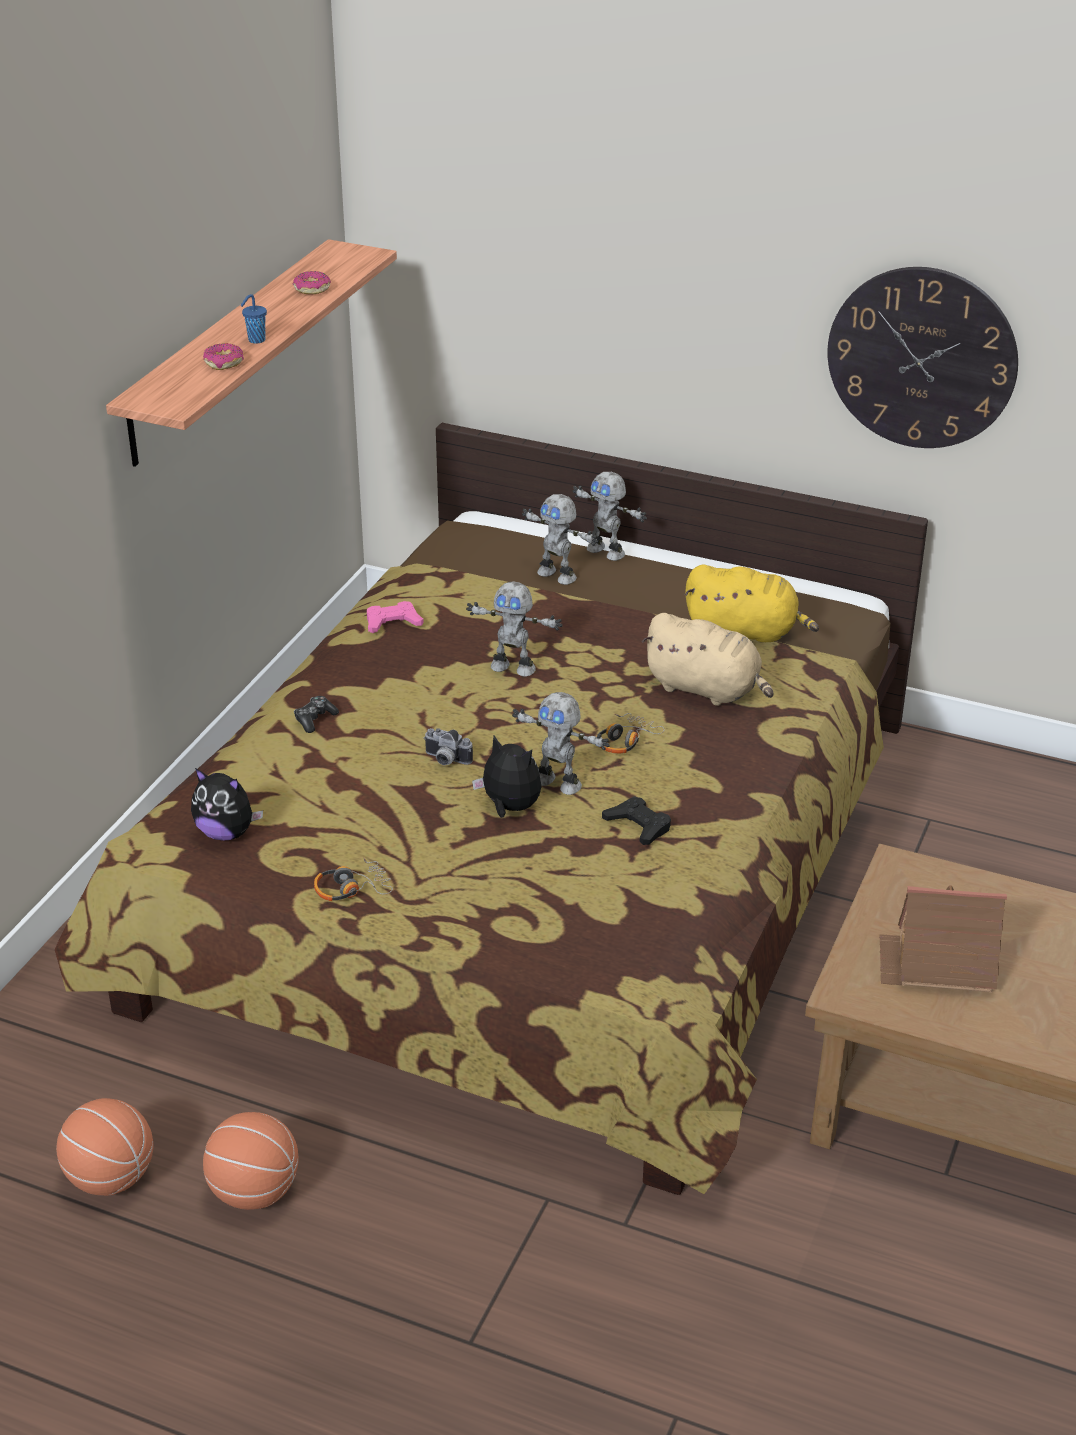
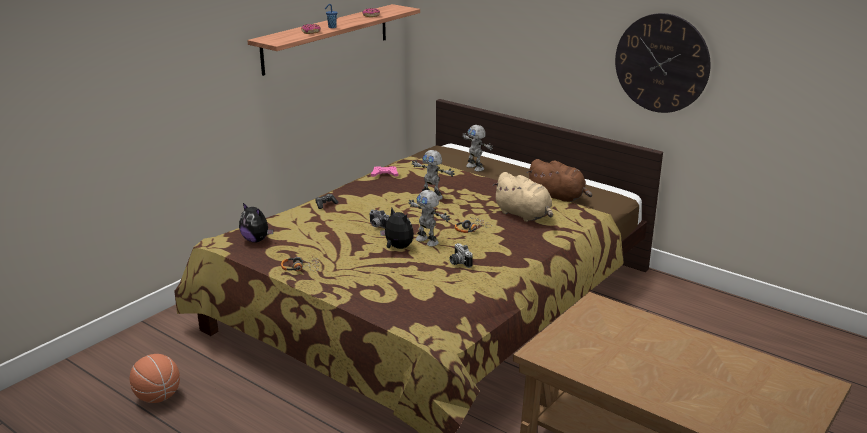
camera: 15 degrees right, 10 degrees down
(254, 1191) = (221, 415): basketball -> none
(607, 551) = (505, 162): toy robot -> none
(638, 826) = (458, 262): black game controller -> camera
(746, 633) = (558, 198): yellow plush toy -> brown plush toy
(937, 964) = (596, 347): toy house -> none

